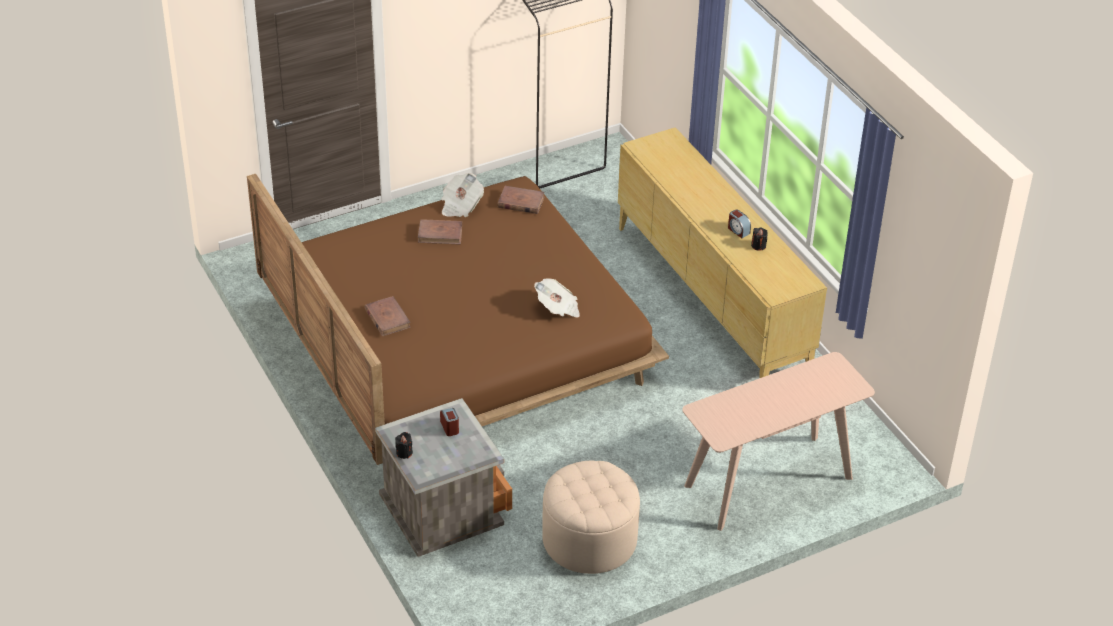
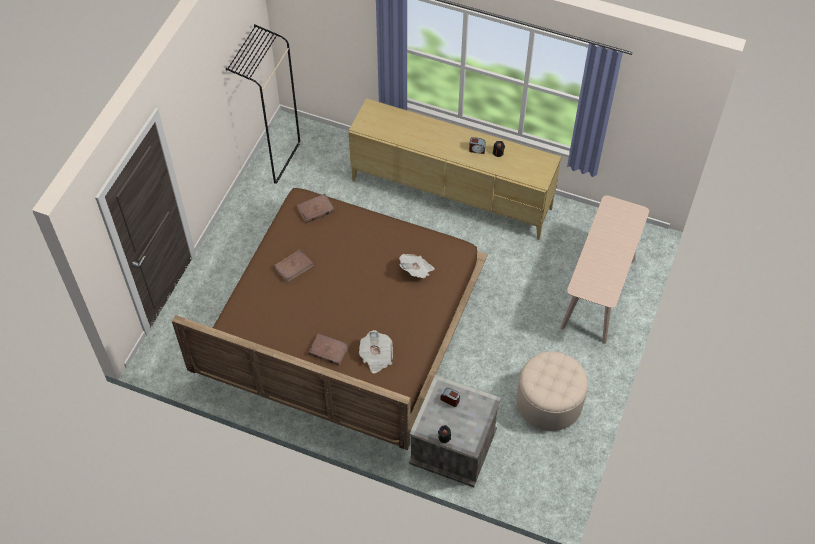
camera: 40 degrees left, 15 degrees up
(460, 205) = (283, 237): newspaper -> newspaper (376, 357)

